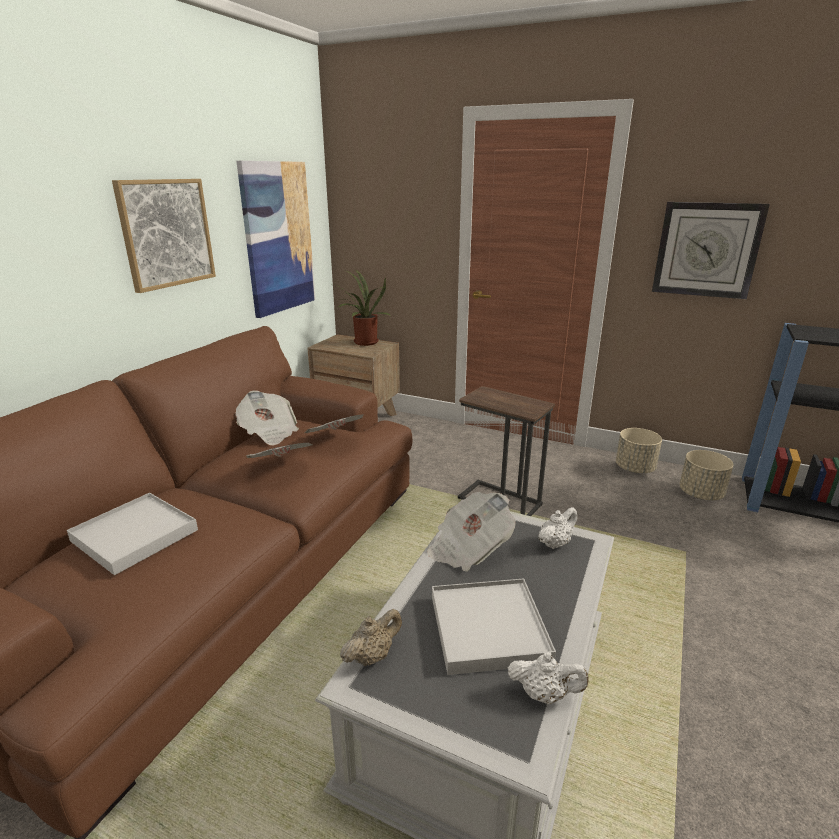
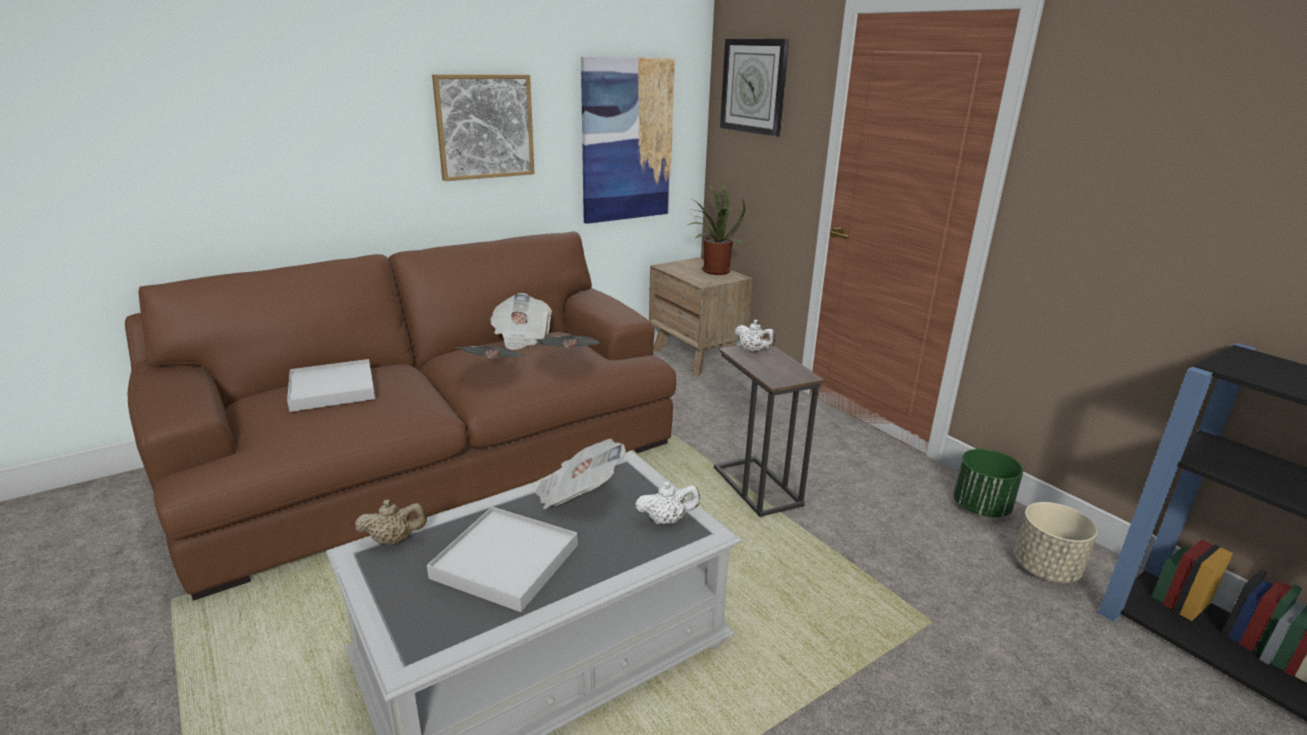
camera: 30 degrees right, 0 degrees up
(544, 694) = (481, 629): white teapot -> white teapot (753, 351)
(635, 469) = (981, 508): beige planter -> green planter
(706, 250) = (1127, 211): wall clock -> wall clock (754, 86)

